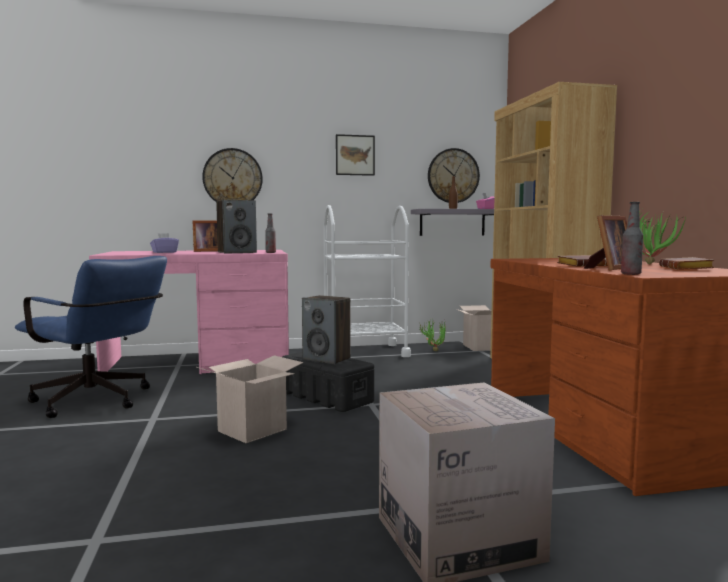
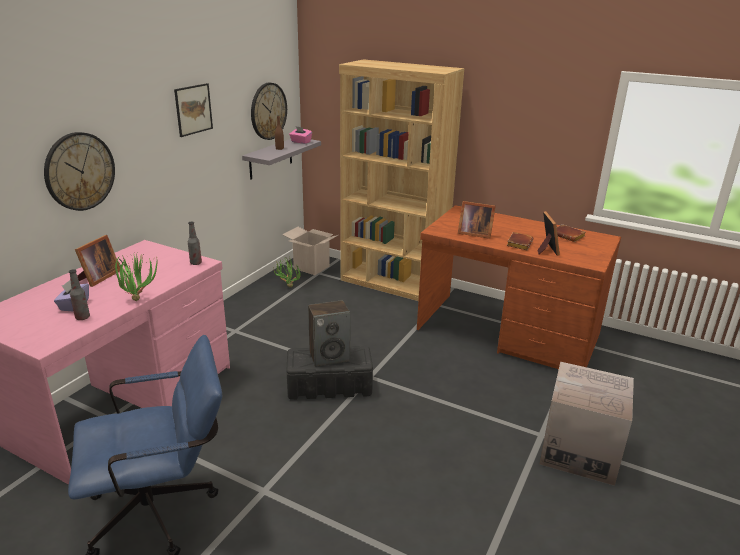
camera: 50 degrees left, 20 degrees up
(237, 252) = (160, 275): speaker -> none
(252, 430) = (357, 450): cardboard box -> none
(364, 352) = (241, 313): white cart -> none
(549, 261) = (474, 233): none -> picture frame
(630, 274) = (584, 263): bottle -> bottle (82, 317)
(652, 263) = (527, 223): potted plant -> potted plant (138, 297)

